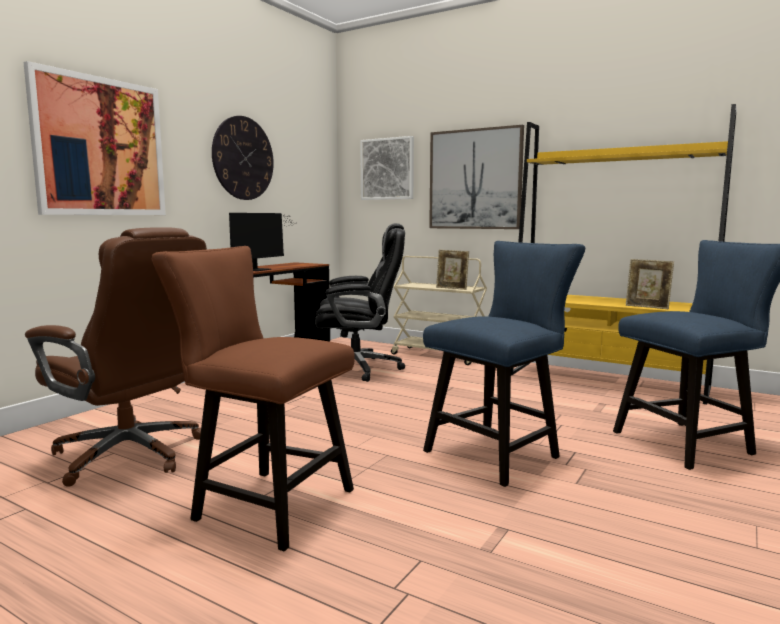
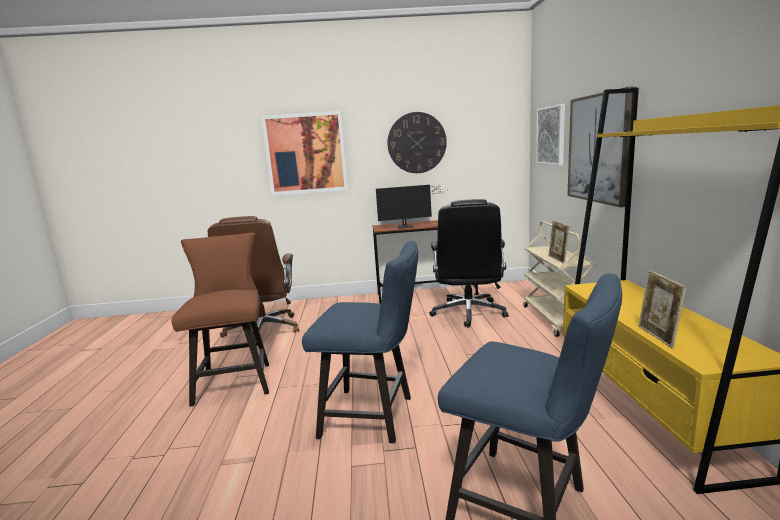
camera: 55 degrees right, 5 degrees up
(359, 369) = (468, 313): black office chair -> black office chair turned 45 degrees clockwise

